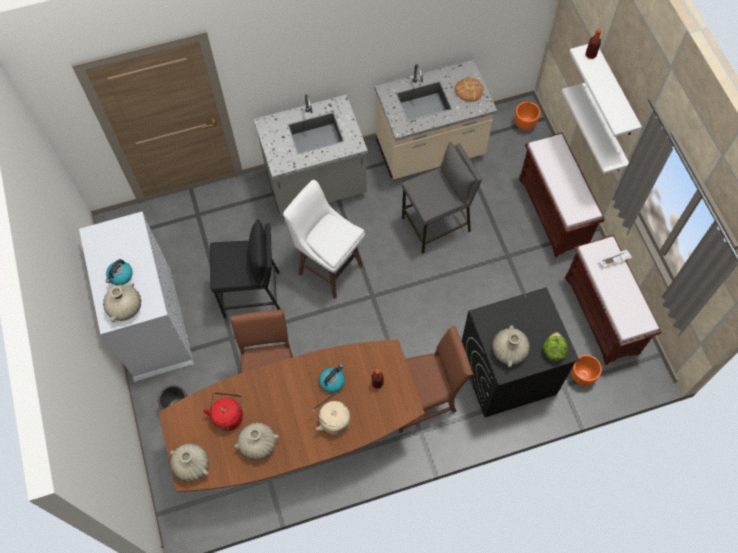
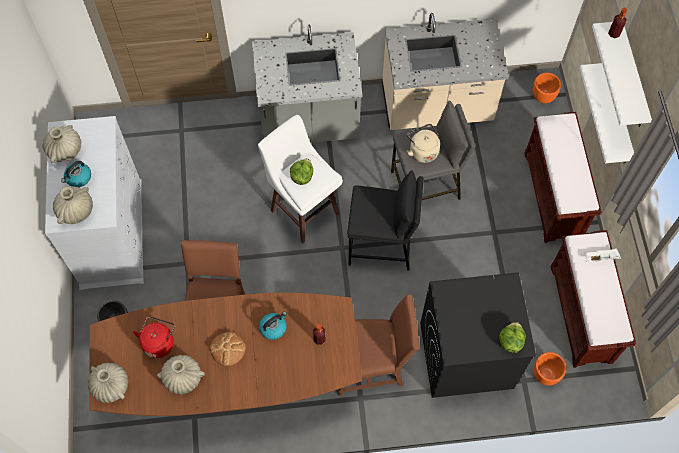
camera: 10 degrees right, 0 degrees up
(252, 294) = (218, 222): black stool -> black stool (381, 246)
(327, 236) = (302, 176): none -> lettuce
(333, 419) = (265, 368): beige kettle -> beige kettle (422, 150)
(469, 90) = (483, 50): bread -> bread (227, 349)
(509, 351) = (463, 332): beige vase -> beige vase (65, 150)

